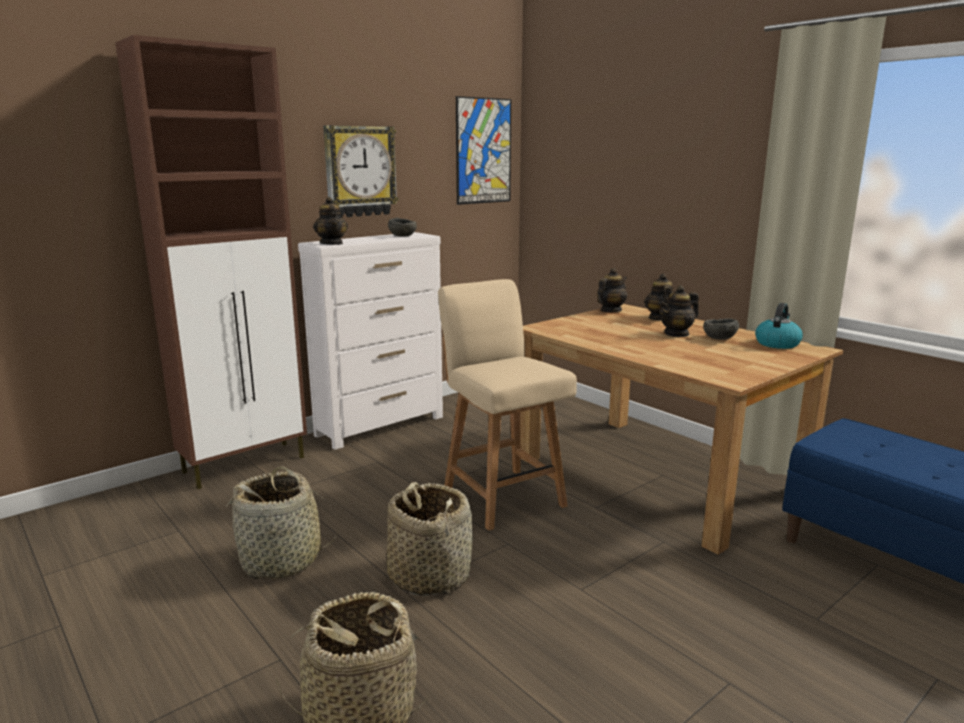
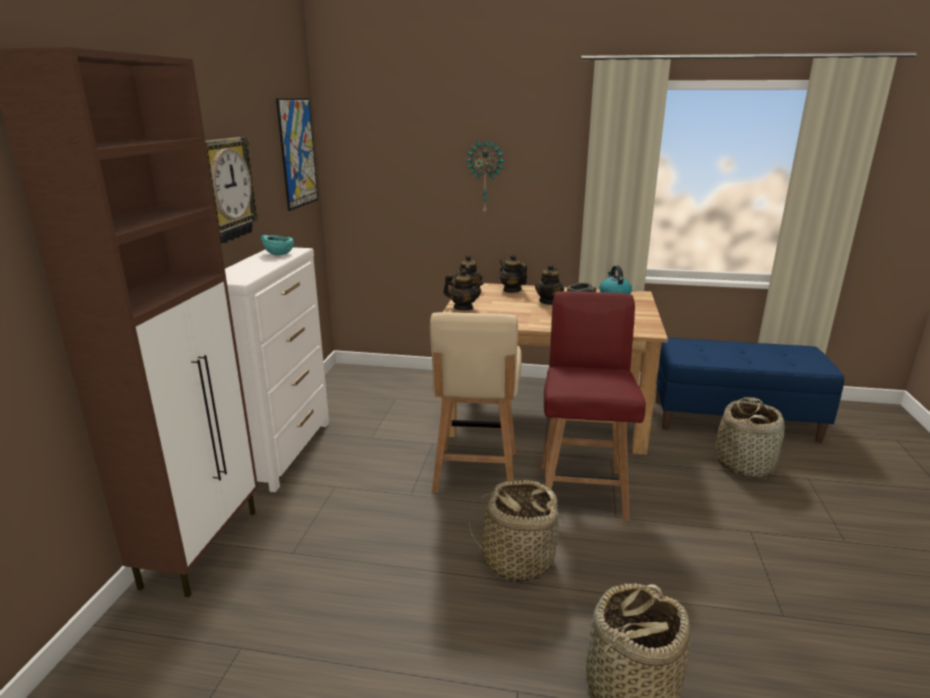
camera: 40 degrees left, 5 degrees up
(282, 560) = (391, 615): basket -> basket (744, 464)
(332, 243) = (240, 277): teapot -> teapot (463, 308)
(403, 236) = (279, 254): grey bowl -> turquoise bowl
(502, 496) = (475, 472): beige chair -> beige chair turned 105 degrees counterclockwise
(584, 552) = (582, 489): none -> red chair
(662, 182) = (485, 177): none -> wall clock

